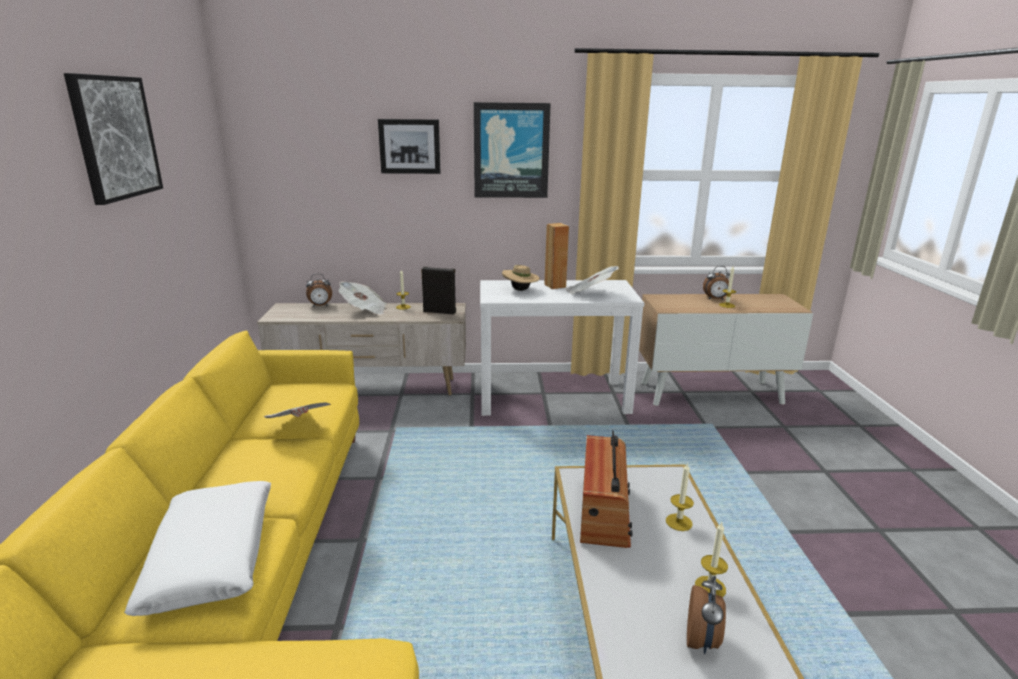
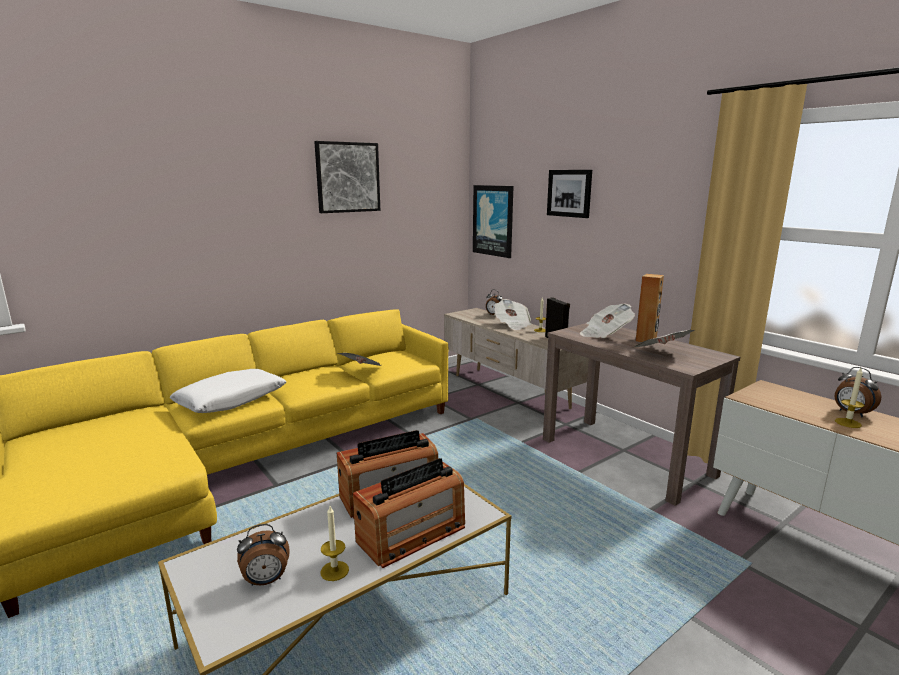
camera: 55 degrees right, 5 degrees down
(511, 151) = (648, 199): picture -> picture (493, 220)
(520, 290) = (605, 334): beige hat -> newspaper
(554, 397) = (626, 457): white console table -> brown console table
(679, 522) = (412, 534): candle -> radio

